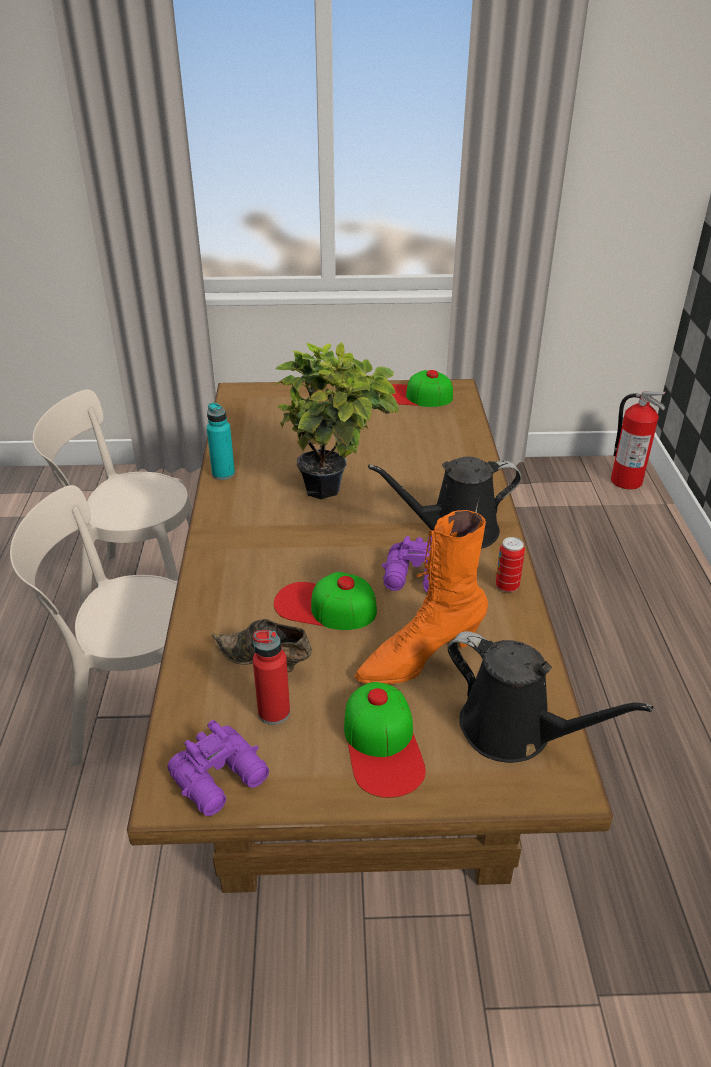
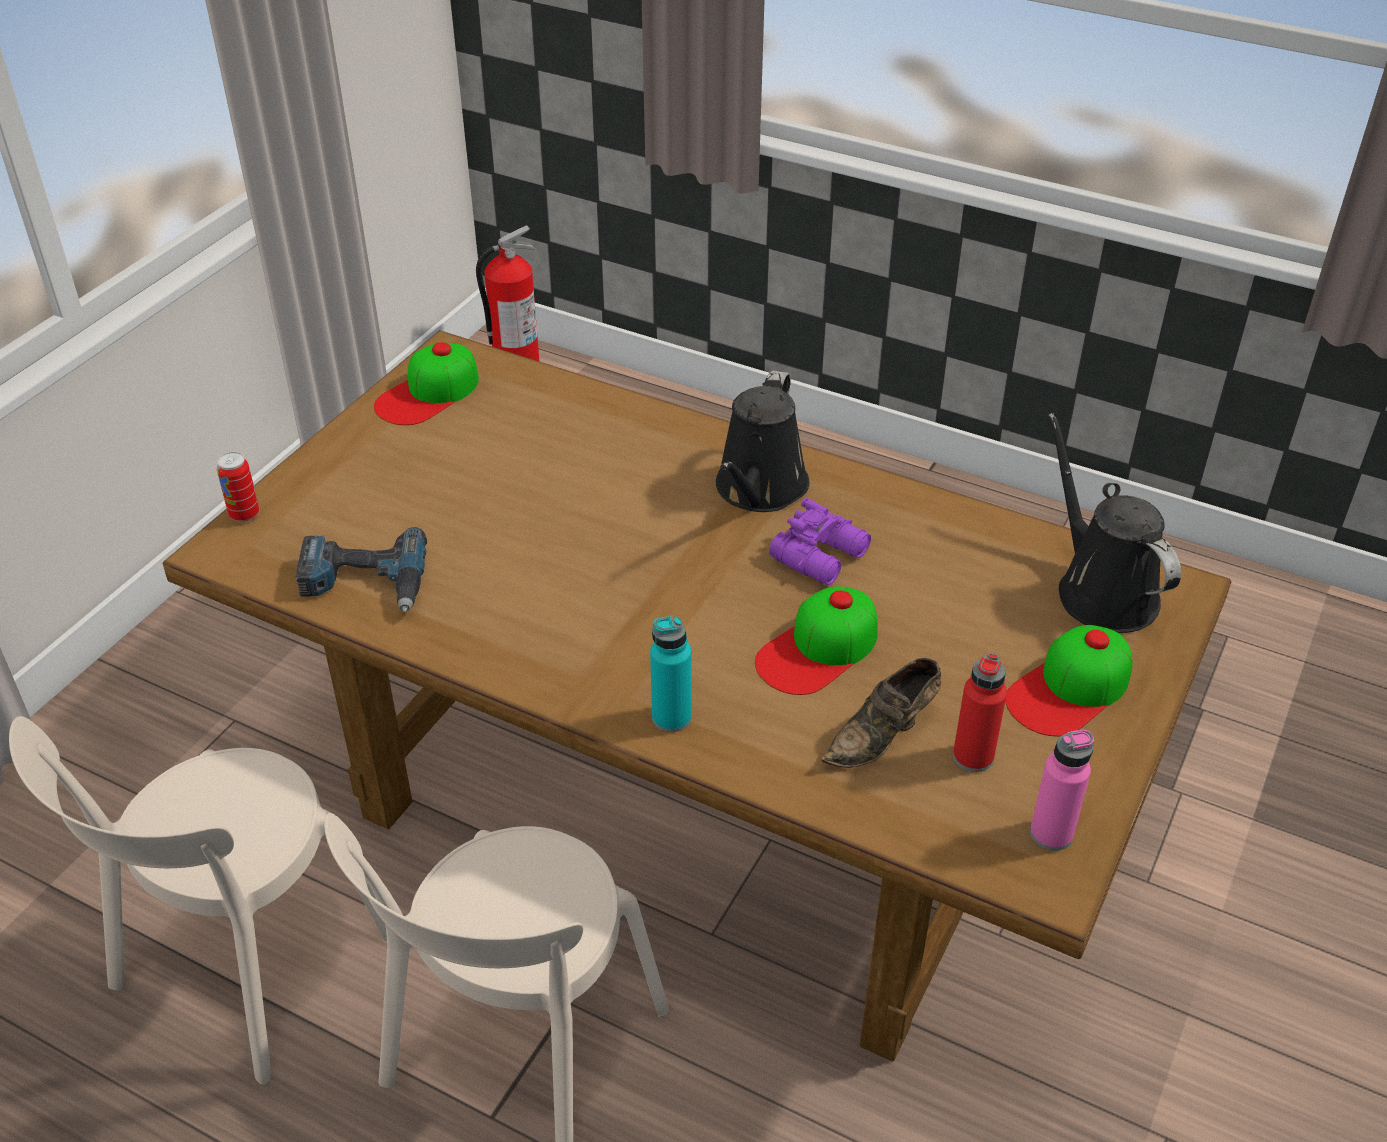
camera: 60 degrees left, 5 degrees up
(222, 778) = (1051, 834): purple binoculars -> pink bottle
(223, 474) = (443, 642): turquoise bottle -> turquoise bottle (671, 718)
(248, 435) = (364, 583): none -> power drill
(333, 491) = (586, 553): potted plant -> none
(383, 745) = (1069, 689): cap -> cap turned 120 degrees clockwise
(419, 658) = (958, 610): orange boot -> none
(507, 586) = (886, 497): can -> can (244, 514)
(514, 731) = (1101, 590): black watering can -> black watering can turned 90 degrees counterclockwise

